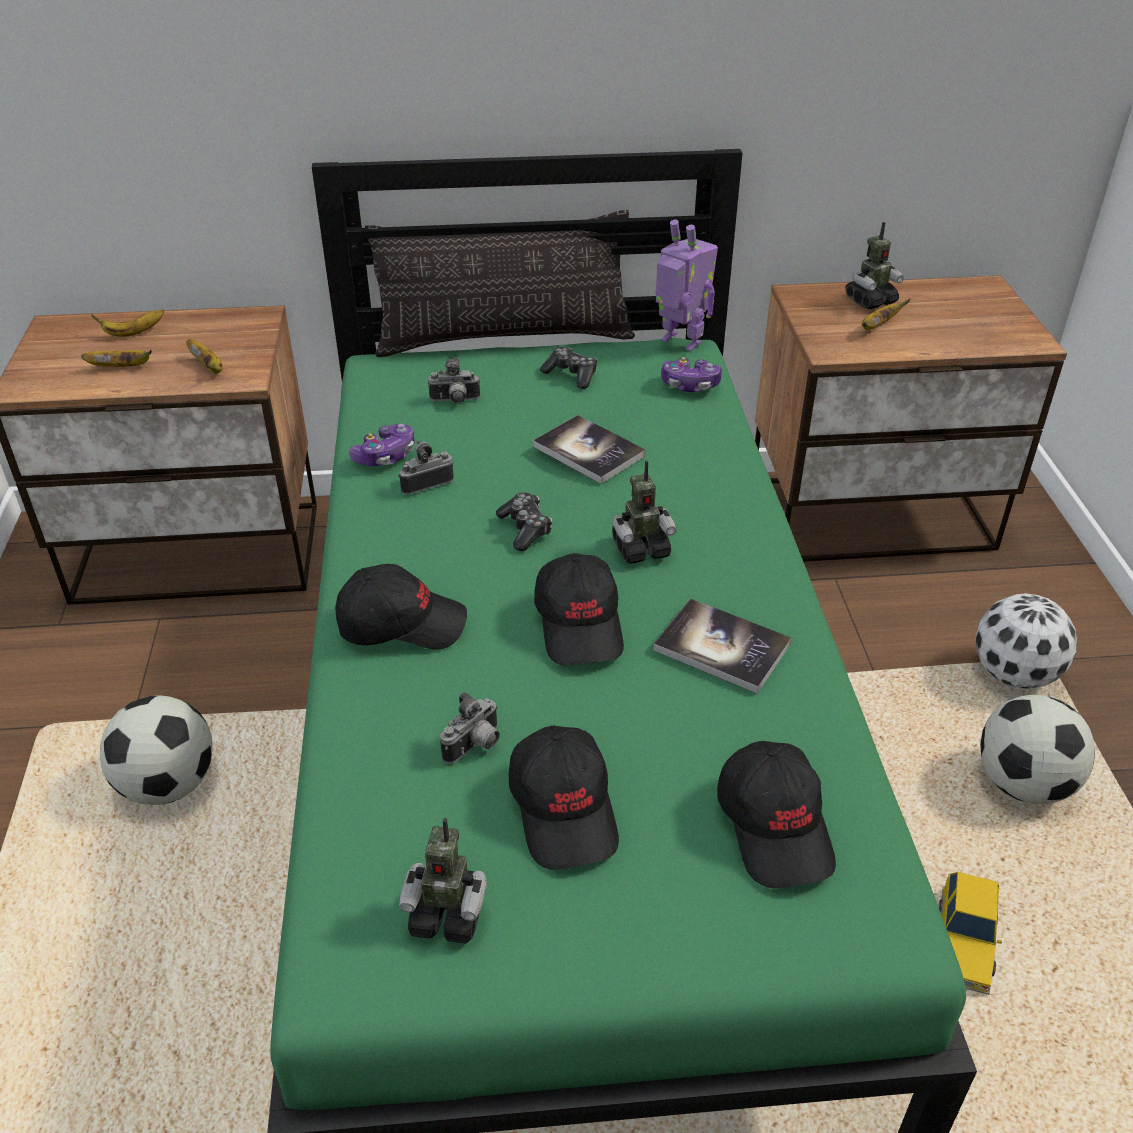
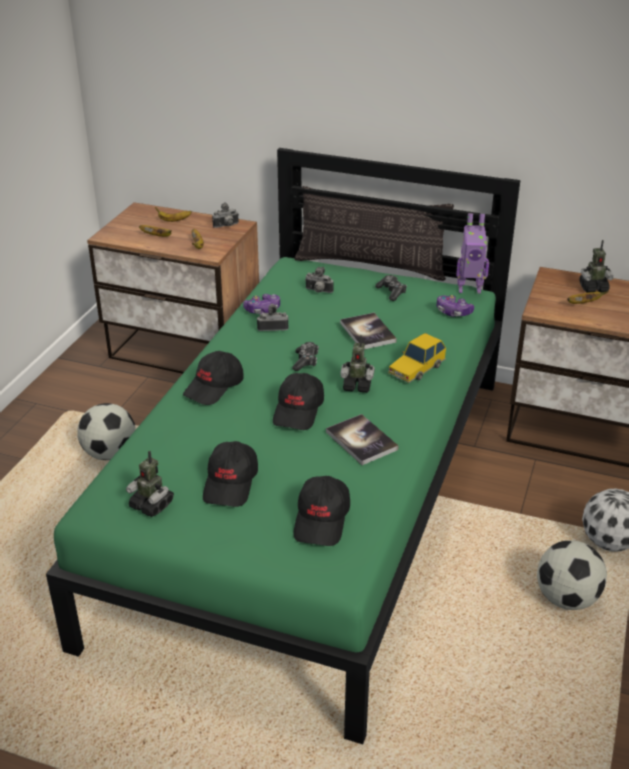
camera: 25 degrees right, 5 degrees down
(401, 624) = (214, 387): black cap -> black cap turned 105 degrees clockwise
(475, 746) = (210, 447): camera -> camera (226, 226)
(680, 342) = (469, 289): toy robot -> toy robot turned 120 degrees clockwise
(964, 943) = (465, 658): toy car -> toy car (416, 368)

